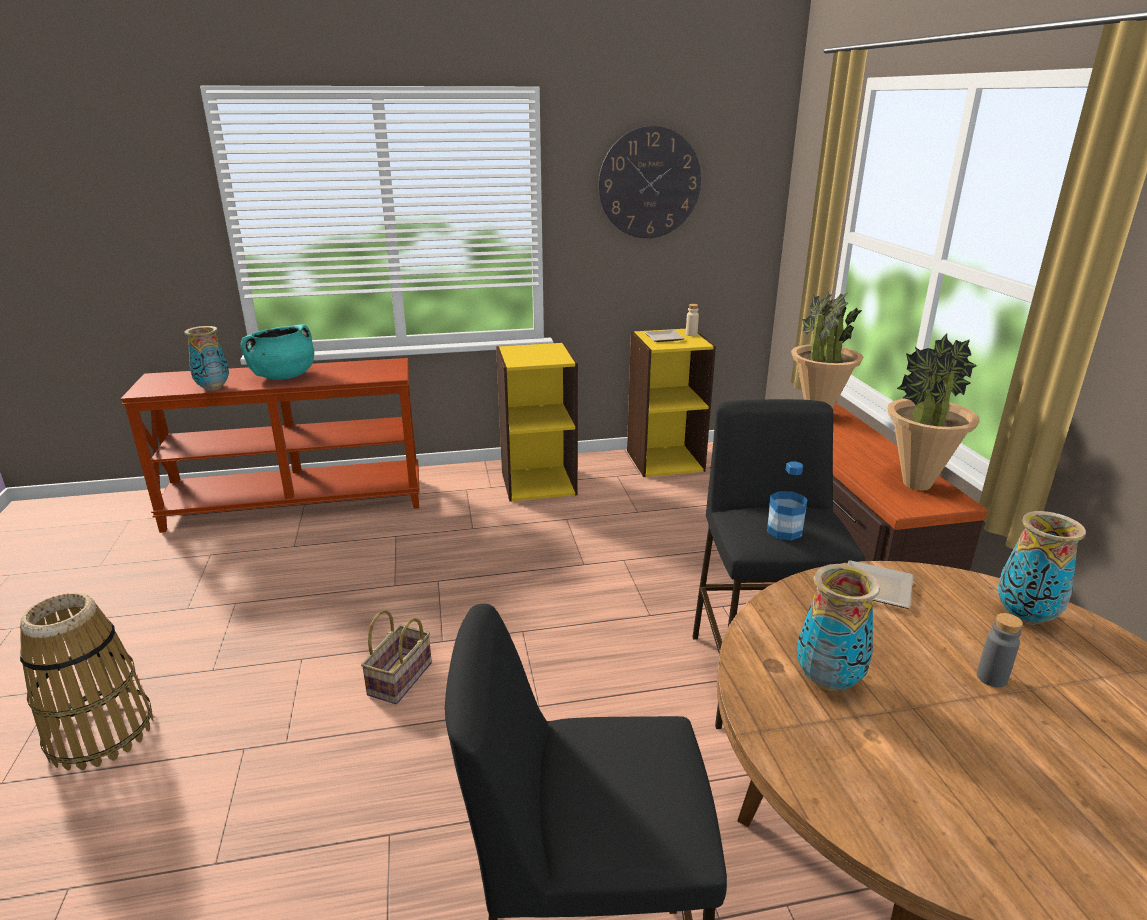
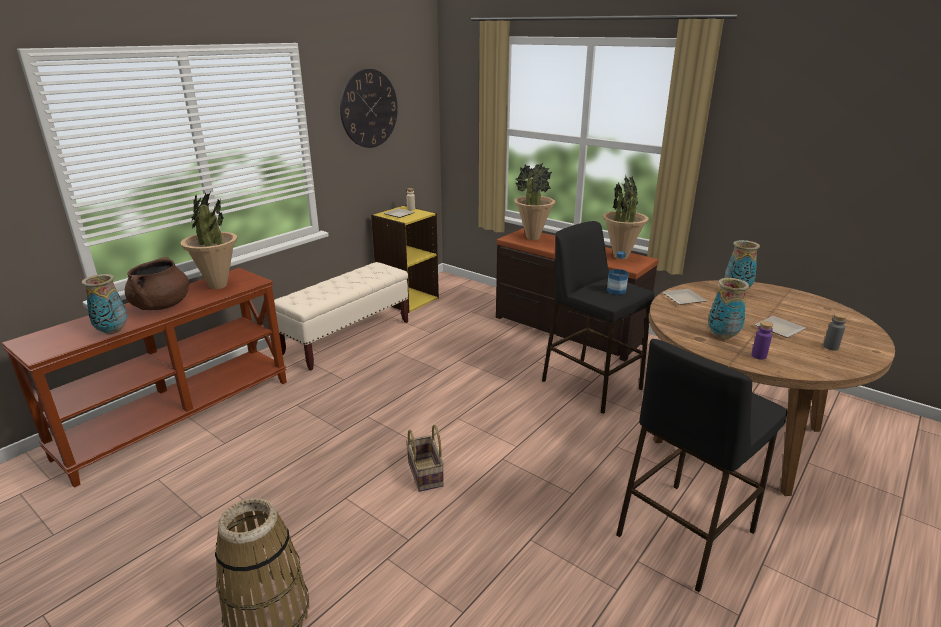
camera: 40 degrees left, 0 degrees up
(283, 376) = (161, 306): turquoise cooking pot -> brown cooking pot
(357, 370) = (218, 285): none -> potted plant
(538, 482) = (347, 338): yellow bookcase -> beige bench
(830, 751) = (759, 356): none -> purple bottle
(984, 729) = (781, 329): none -> plate
(991, 678) = (759, 313): grey bottle -> grey bottle (830, 347)

